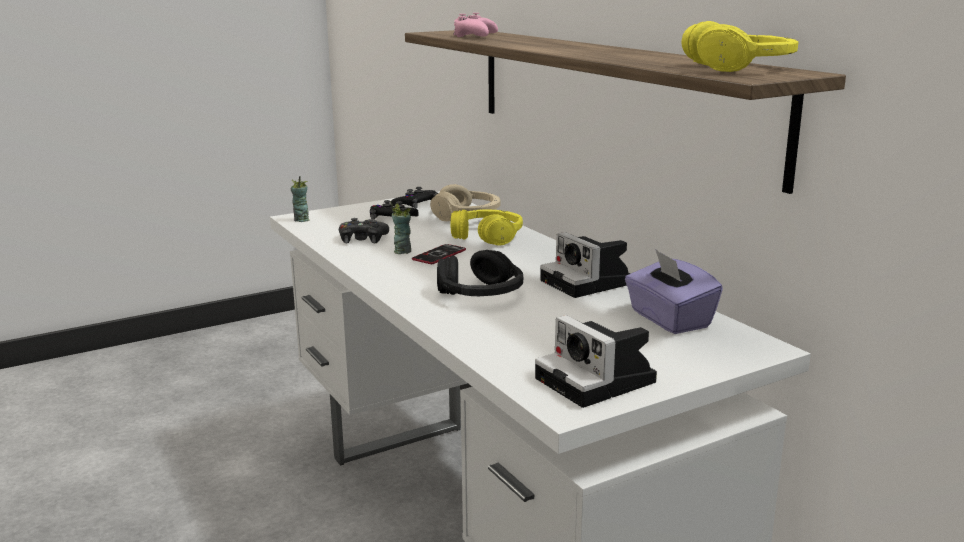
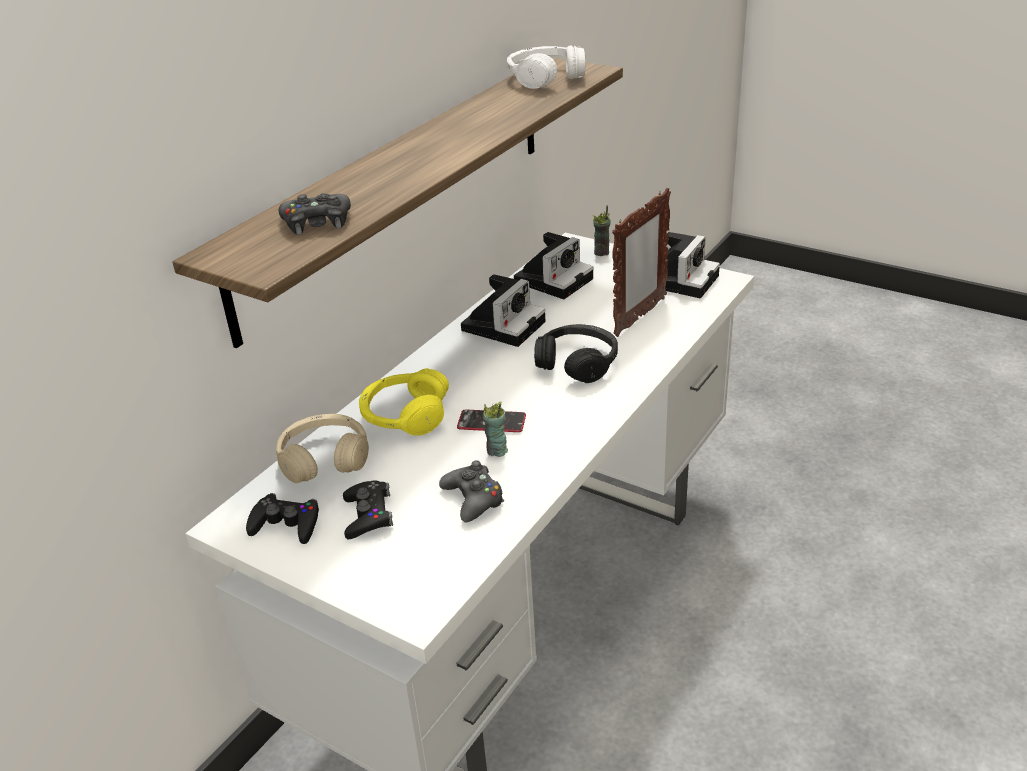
camera: 115 degrees left, 15 degrees up
(301, 220) = (425, 599): cup -> cup (602, 252)
(475, 36) = (317, 223): pink game controller -> black game controller
(531, 337) = (639, 317): none -> picture frame
(669, 319) = (554, 279): purple tissue box -> camera
(739, 68) = (545, 78): yellow headphones -> white headphones

